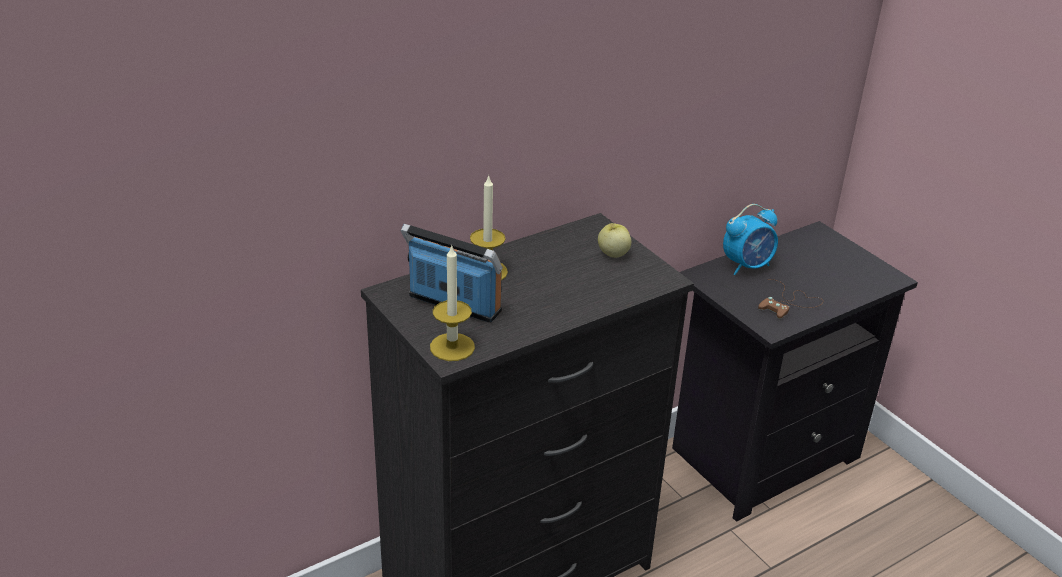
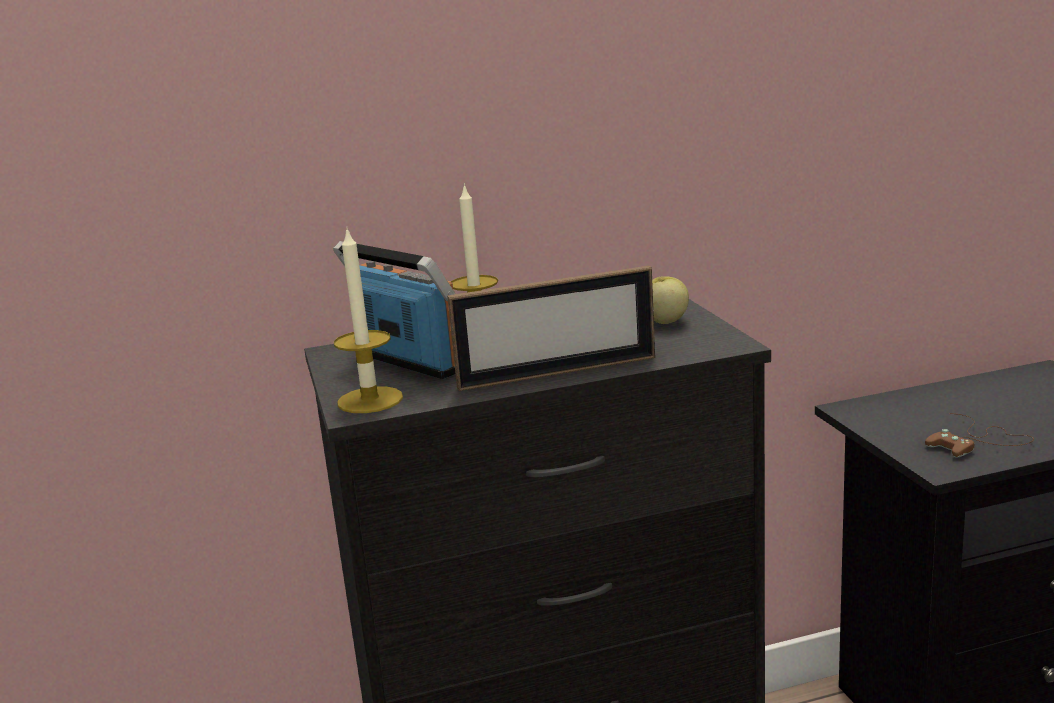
camera: 20 degrees right, 15 degrees down
(566, 312) = (557, 372): none -> picture frame
(747, 266) = (924, 401): alarm clock -> none

